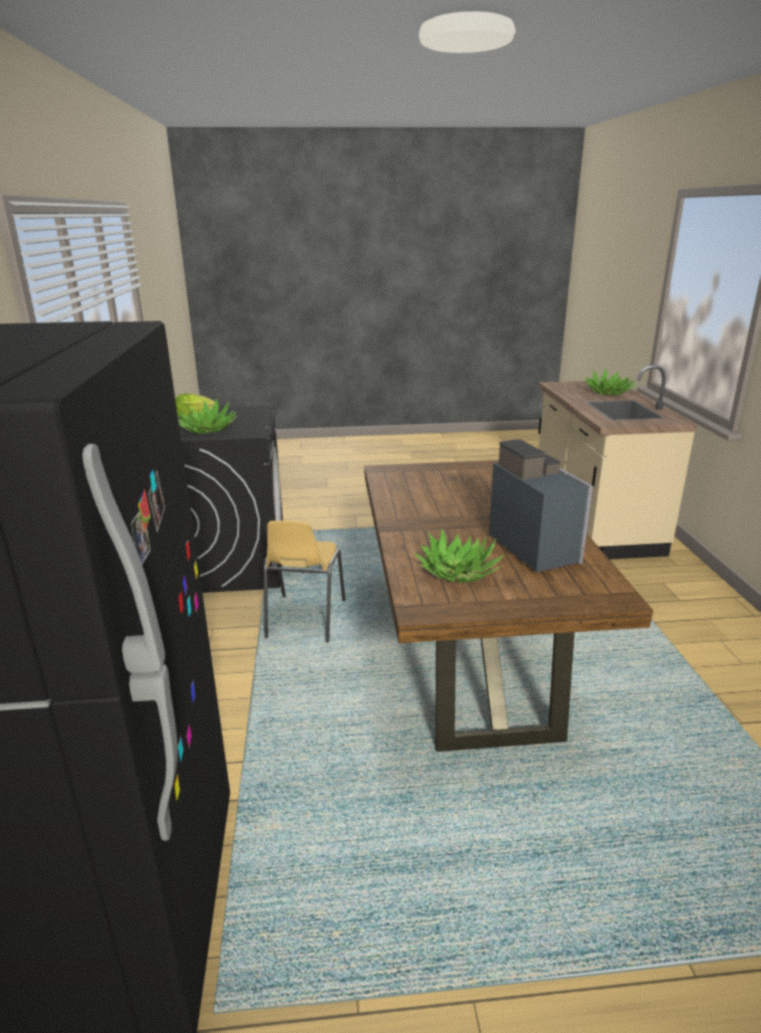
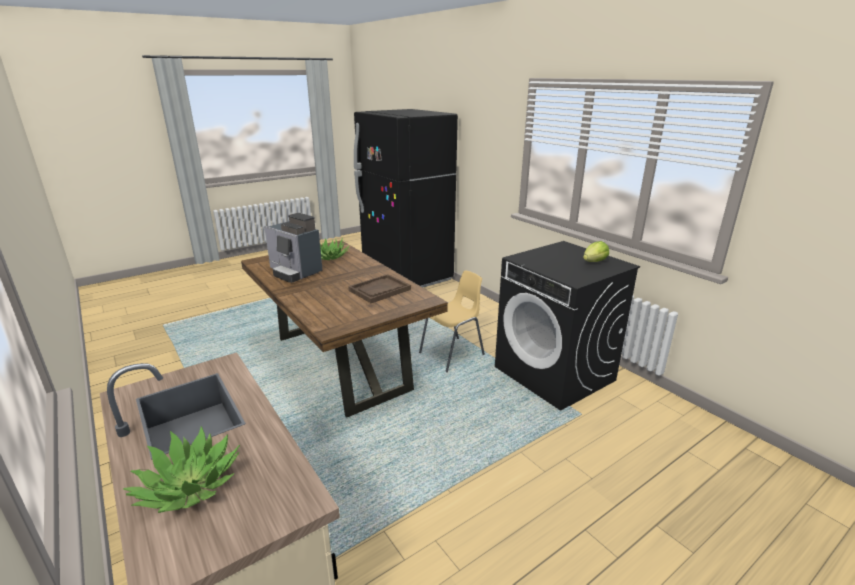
camera: 150 degrees right, 0 degrees up
(207, 429) = (554, 255): potted plant -> none
(304, 619) = (453, 354): yellow chair -> yellow chair turned 75 degrees clockwise
(425, 491) = (379, 290): none -> brown tray

